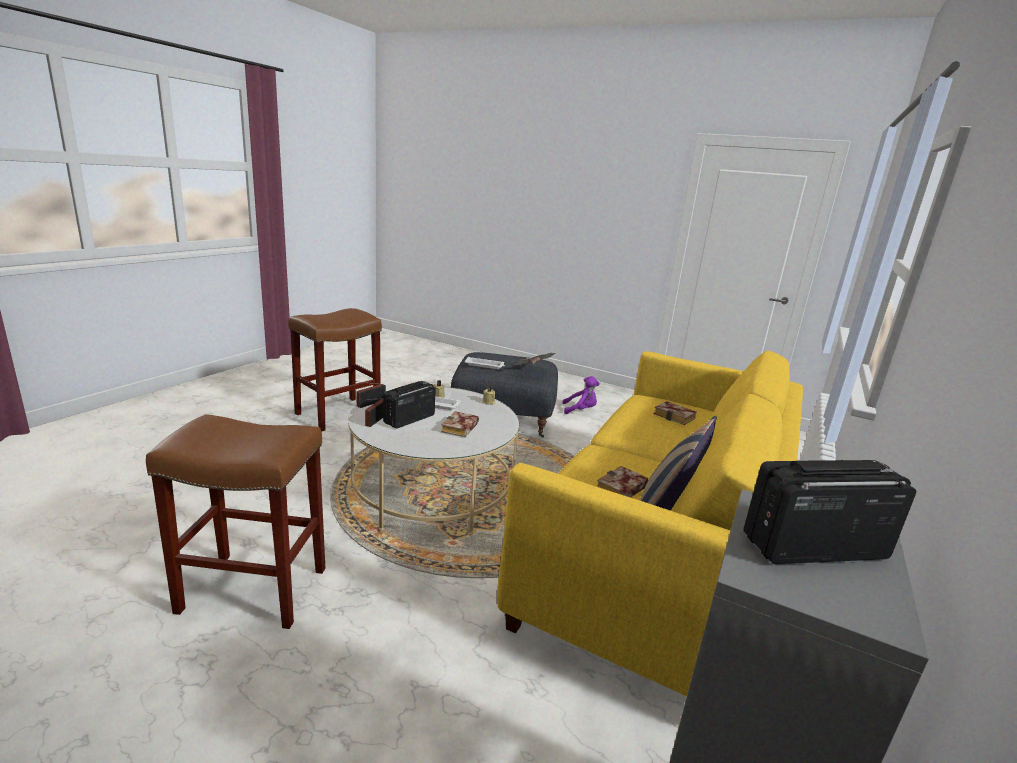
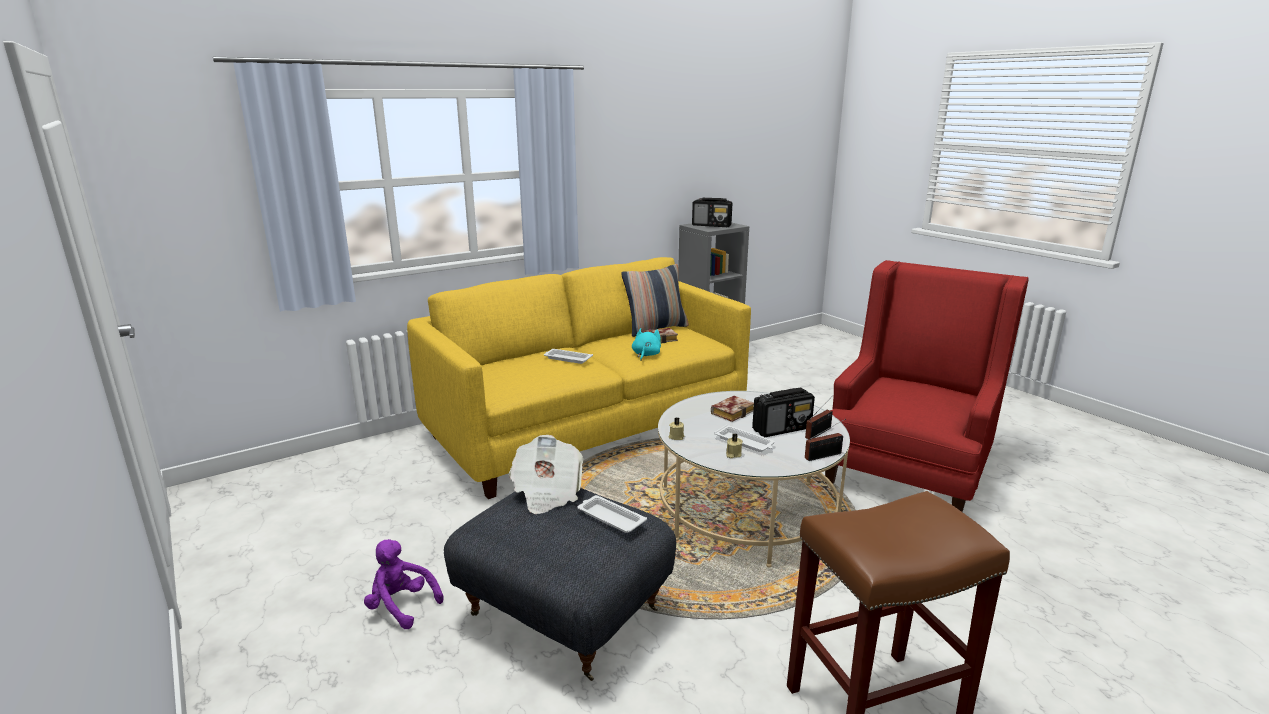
camera: 150 degrees left, 0 degrees up
(251, 590) = (908, 467): brown stool -> red armchair
(603, 461) = (645, 355): none -> turquoise plush toy
(660, 433) = (567, 359): none -> white tray
(676, 417) = (523, 367): book -> none

